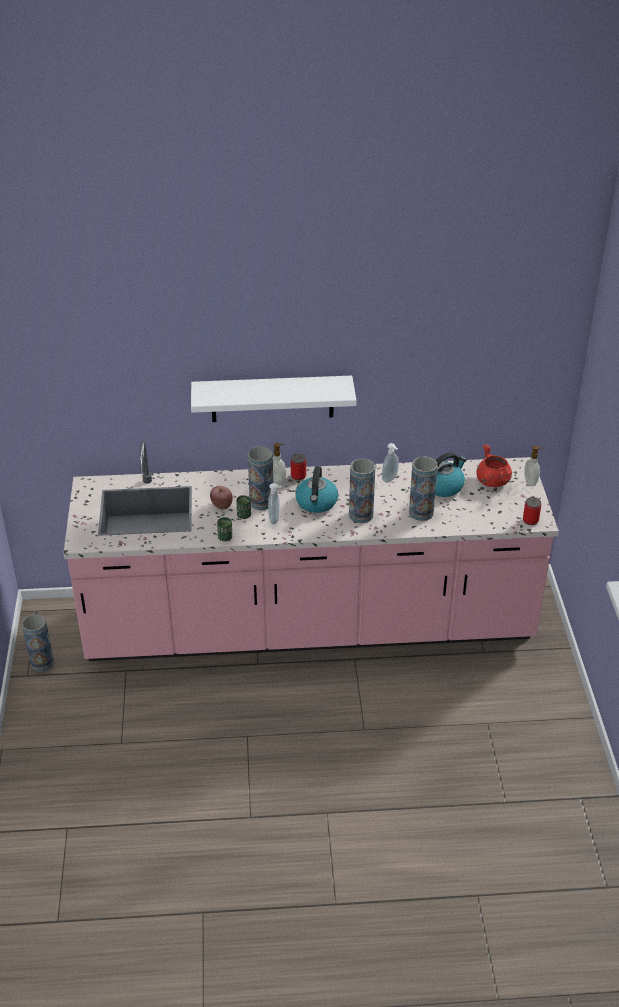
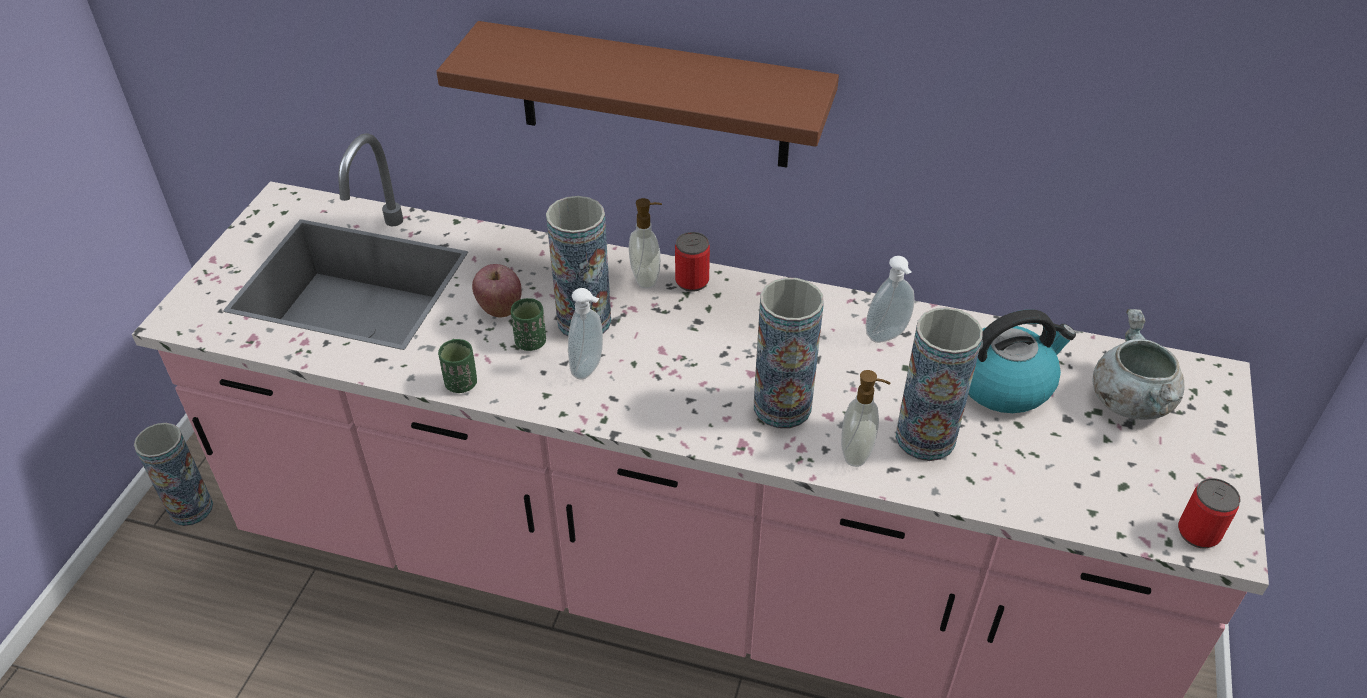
camera: 20 degrees right, 5 degrees up
(272, 398) = (653, 96): white shelf -> brown shelf
(316, 503) = (698, 352): kettle -> none
(492, 481) = (1129, 400): red cooking pot -> grey cooking pot
(531, 482) = (1228, 426): soap dispenser -> soap dispenser (858, 453)

